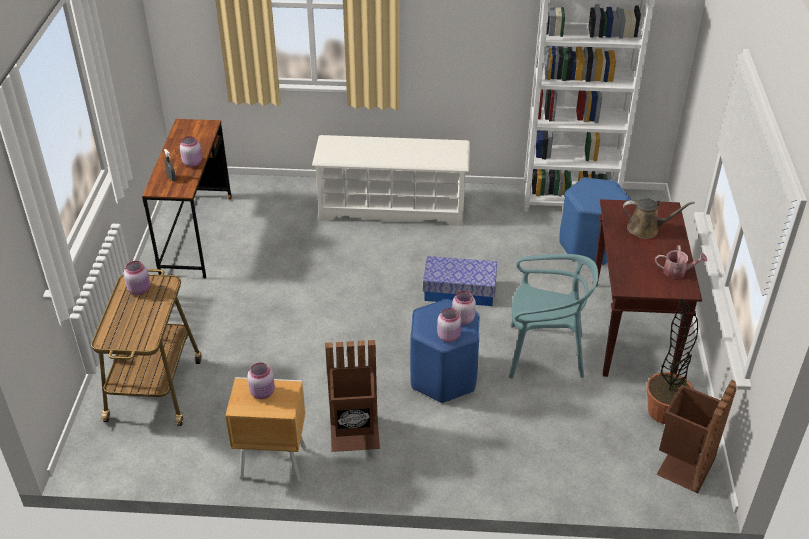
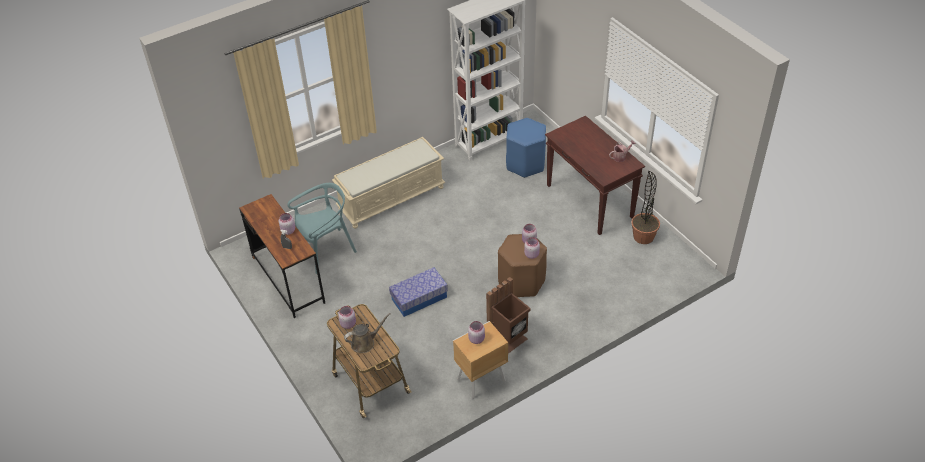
camera: 35 degrees left, 5 degrees up
(392, 208) = (391, 198): white shoe rack -> beige bench
(443, 377) = (521, 282): blue stool -> brown stool
(459, 291) = (481, 228): storage box -> storage box (419, 298)
(544, 353) = (559, 239): turquoise chair -> turquoise chair (326, 250)
(646, 229) = (584, 140): brown watering can -> brown watering can (365, 343)
(682, 466) = (675, 259): brown trash can -> none

